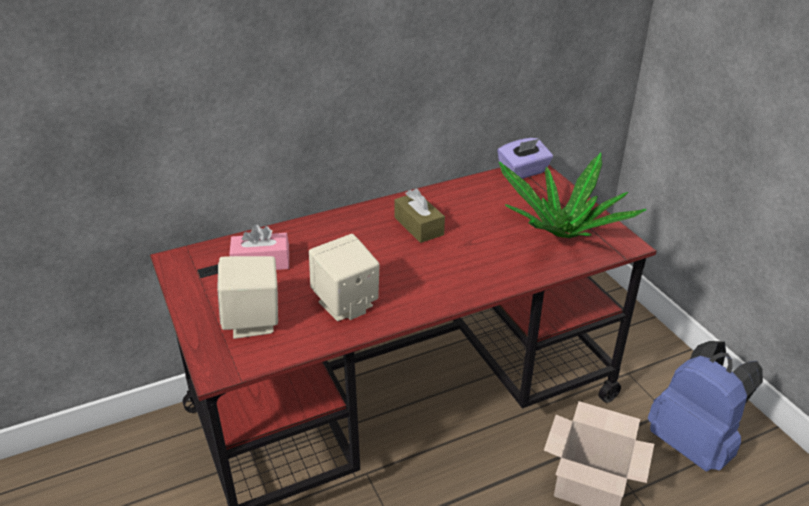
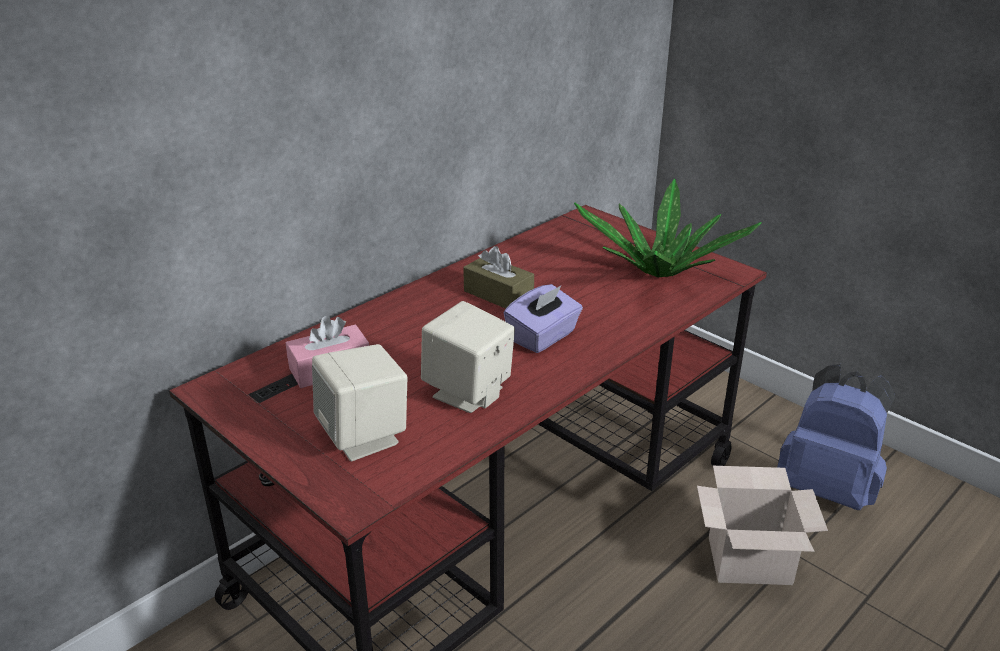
camera: 20 degrees left, 5 degrees down
(523, 172) = (577, 221): purple tissue box -> purple tissue box (543, 337)

